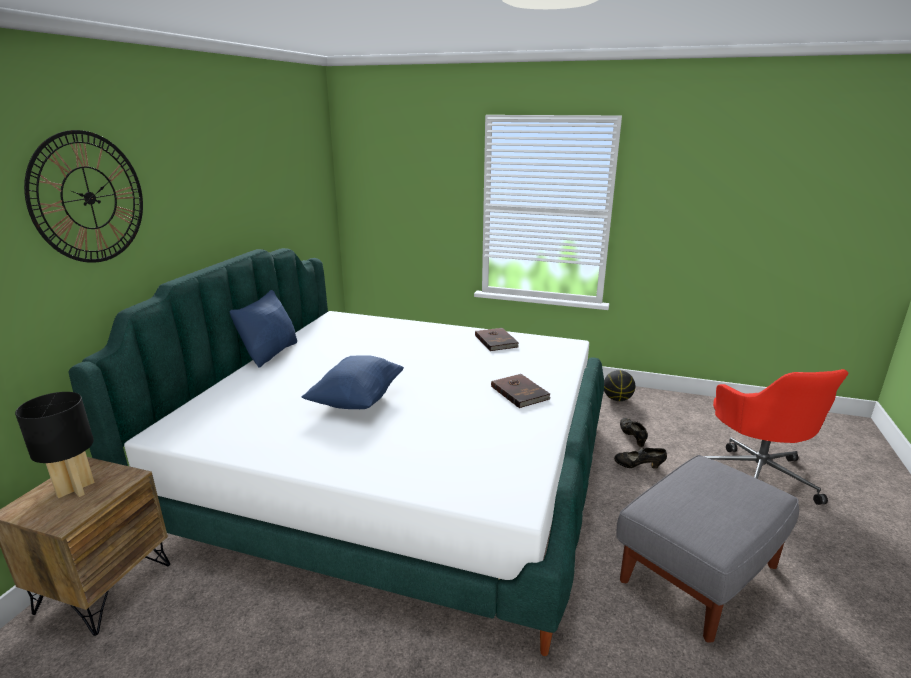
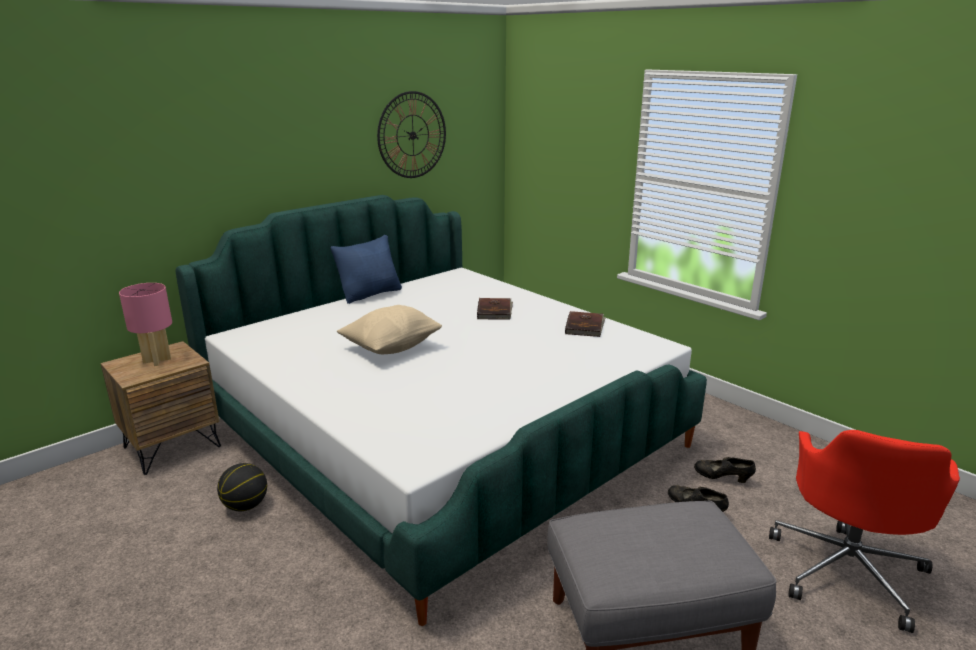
camera: 30 degrees right, 0 degrees up
(76, 488) = (157, 360): black table lamp -> pink table lamp
(89, 198) = (215, 135): wall clock -> wall clock (412, 135)
(357, 400) = (391, 347): blue pillow -> beige pillow
(520, 392) = (544, 378): brown book -> brown book (495, 311)
(617, 399) = (749, 434): basketball -> basketball (246, 506)
(632, 437) = (722, 478): black shoe -> black shoe turned 90 degrees counterclockwise

